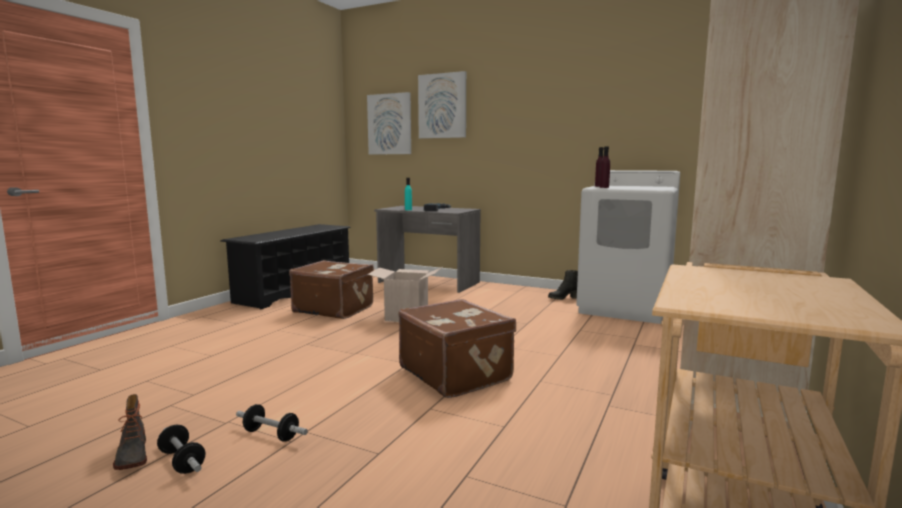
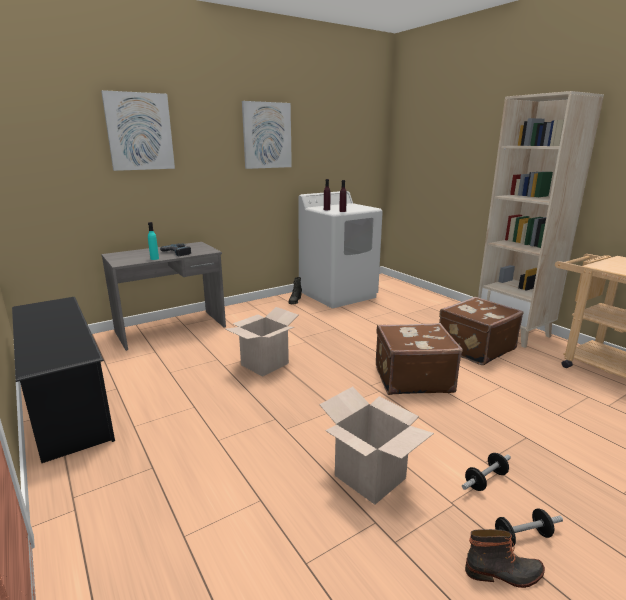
camera: 60 degrees left, 10 degrees up
(253, 383) = (370, 477): none -> cardboard box
(334, 309) = (187, 393): brown suitcase -> brown suitcase (474, 348)
(389, 124) = (60, 152): picture -> picture (267, 135)

